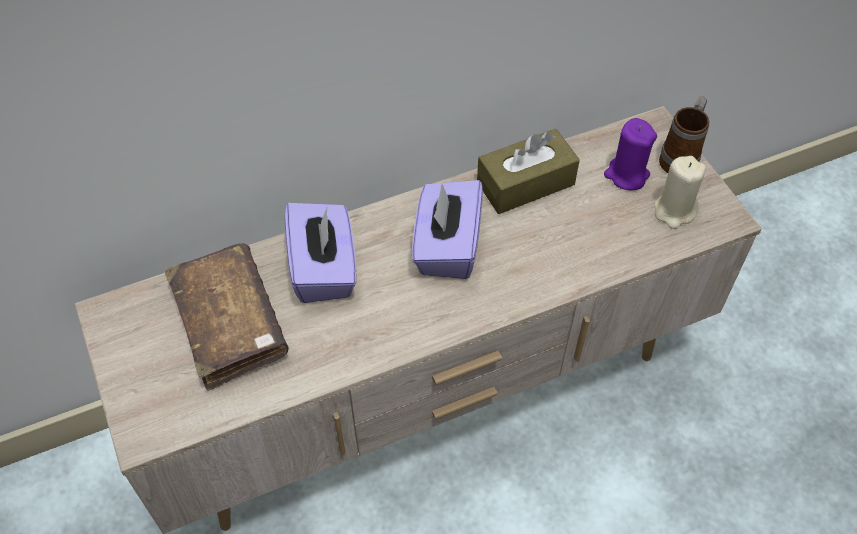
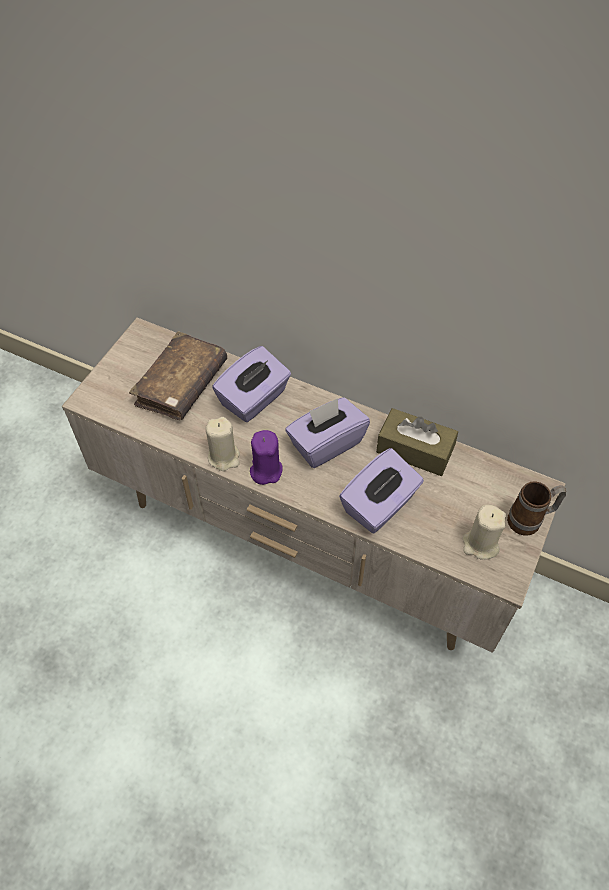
camera: 50 degrees right, 0 degrees up
(373, 349) = (224, 457): none -> beige candle
(562, 255) = (379, 505): none -> purple tissue box
(626, 175) = (480, 499): purple candle -> purple candle (266, 470)

